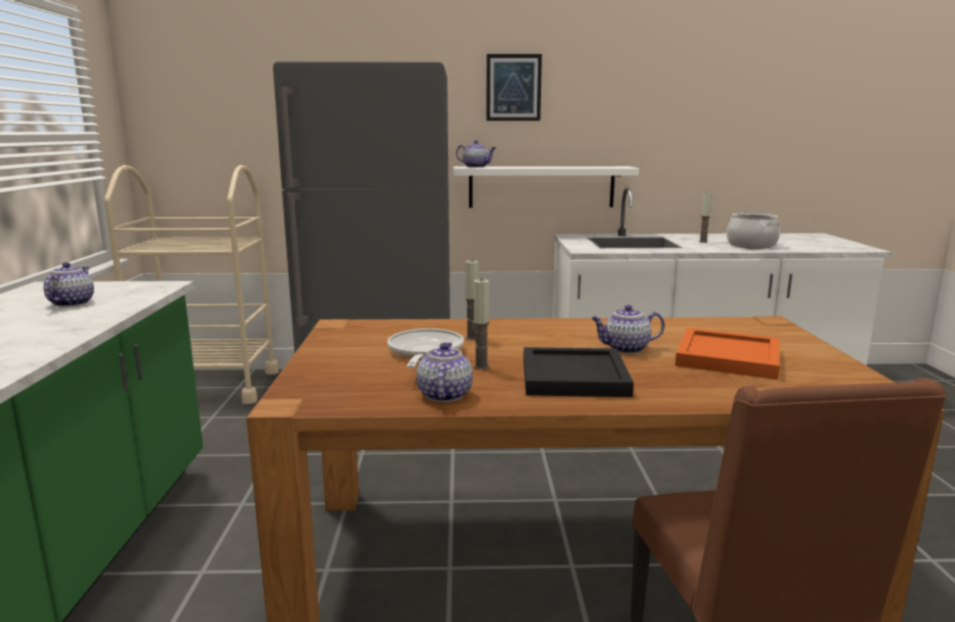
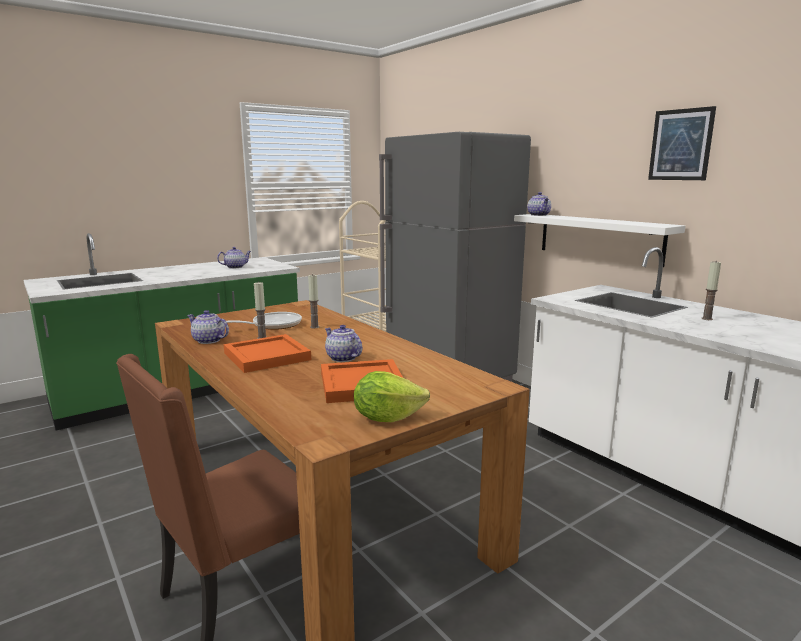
camera: 55 degrees right, 0 degrees up
(444, 395) = (209, 340): teapot -> teapot turned 120 degrees counterclockwise
(513, 87) = (583, 145): picture -> picture (680, 145)
(572, 376) = (267, 356): black tray -> orange tray
(751, 245) = (745, 334): cooking pot -> none
(833, 366) = (387, 417): none -> lettuce

